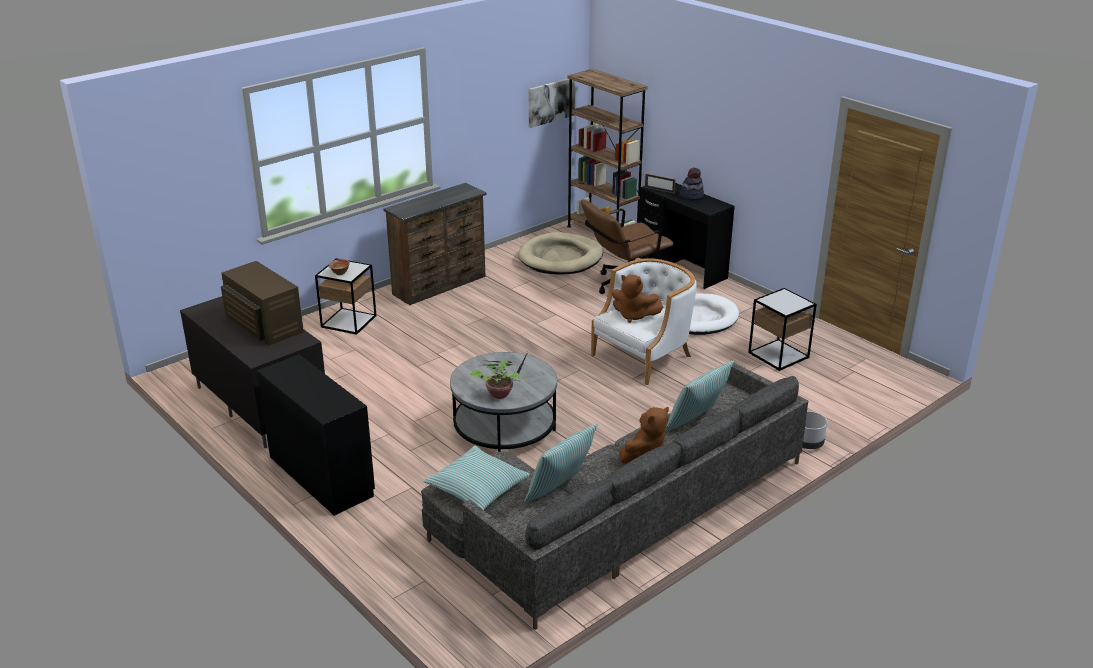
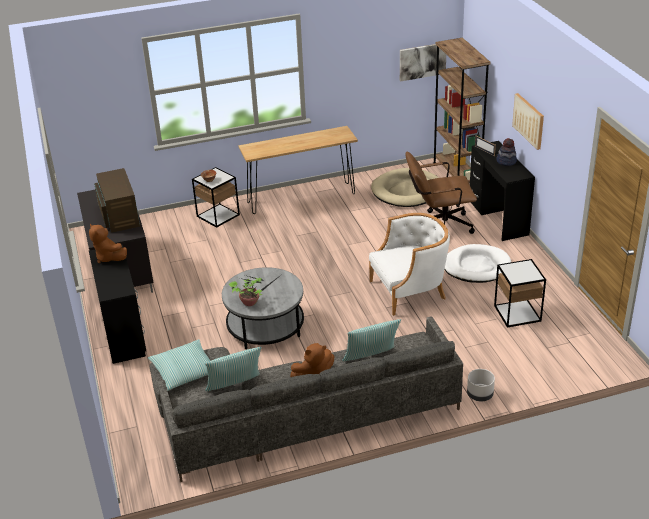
camera: 25 degrees right, 5 degrees up
(440, 285) = (301, 198): brown dresser -> brown console table
(634, 316) = (397, 258): brown plush toy -> brown plush toy (109, 258)
(718, 141) = (529, 120): none -> picture

